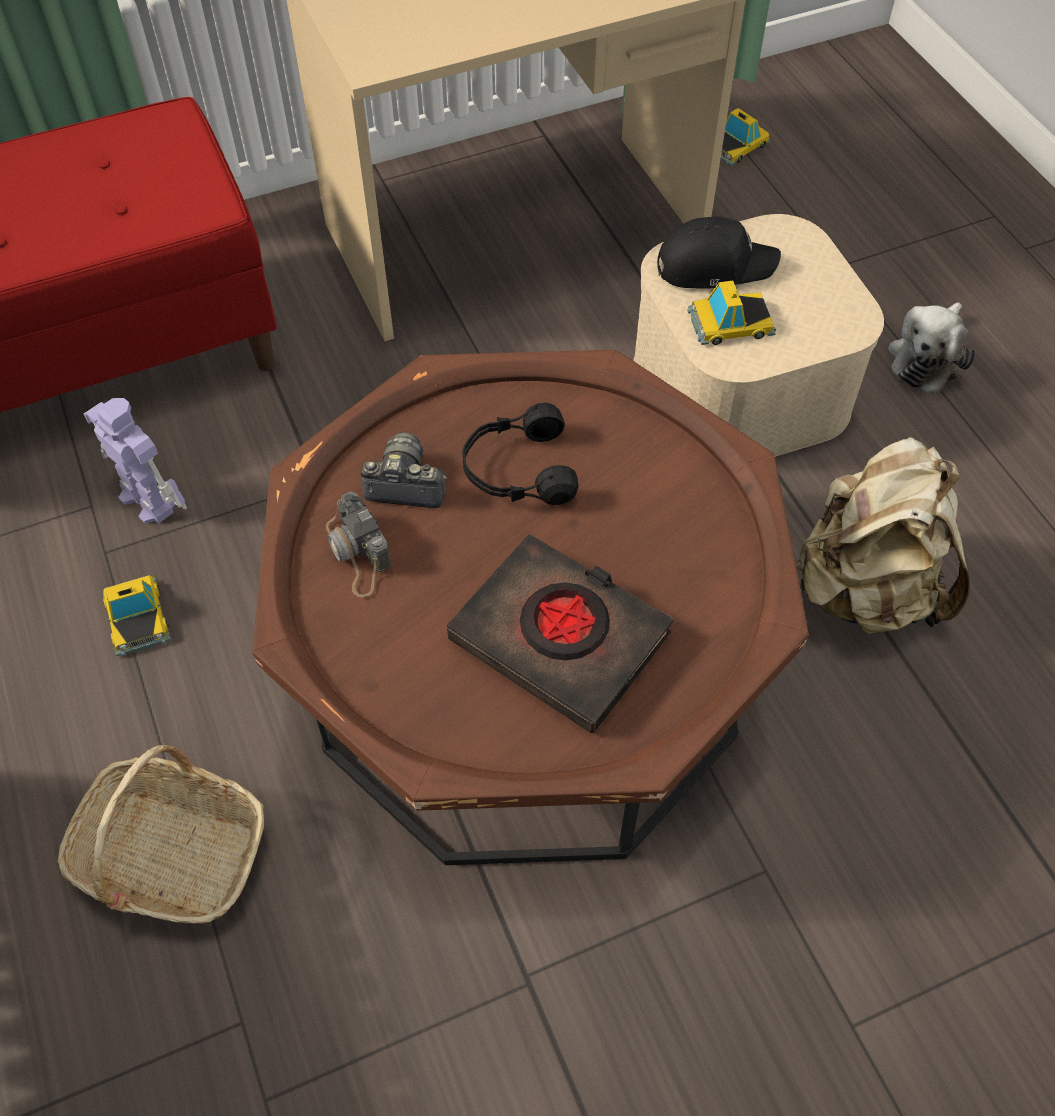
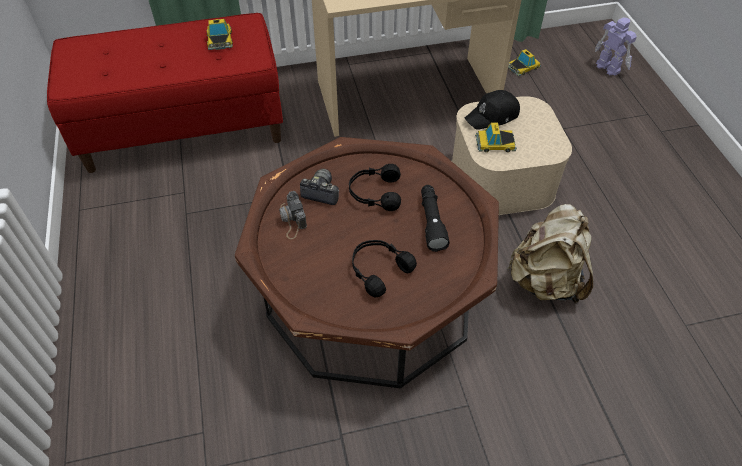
camera: 10 degrees right, 5 degrees down
(137, 617) = (194, 244): toy car -> toy car (220, 39)
(148, 498) = (210, 192): toy robot -> toy robot (607, 67)
(172, 855) = (187, 352): basket -> none
(560, 637) = (378, 270): black book -> black headphones
(647, 516) = (431, 222): none -> black flashlight
(714, 265) = (493, 116): black cap -> black cap turned 150 degrees clockwise
(927, 358) = (599, 177): plush toy -> none

